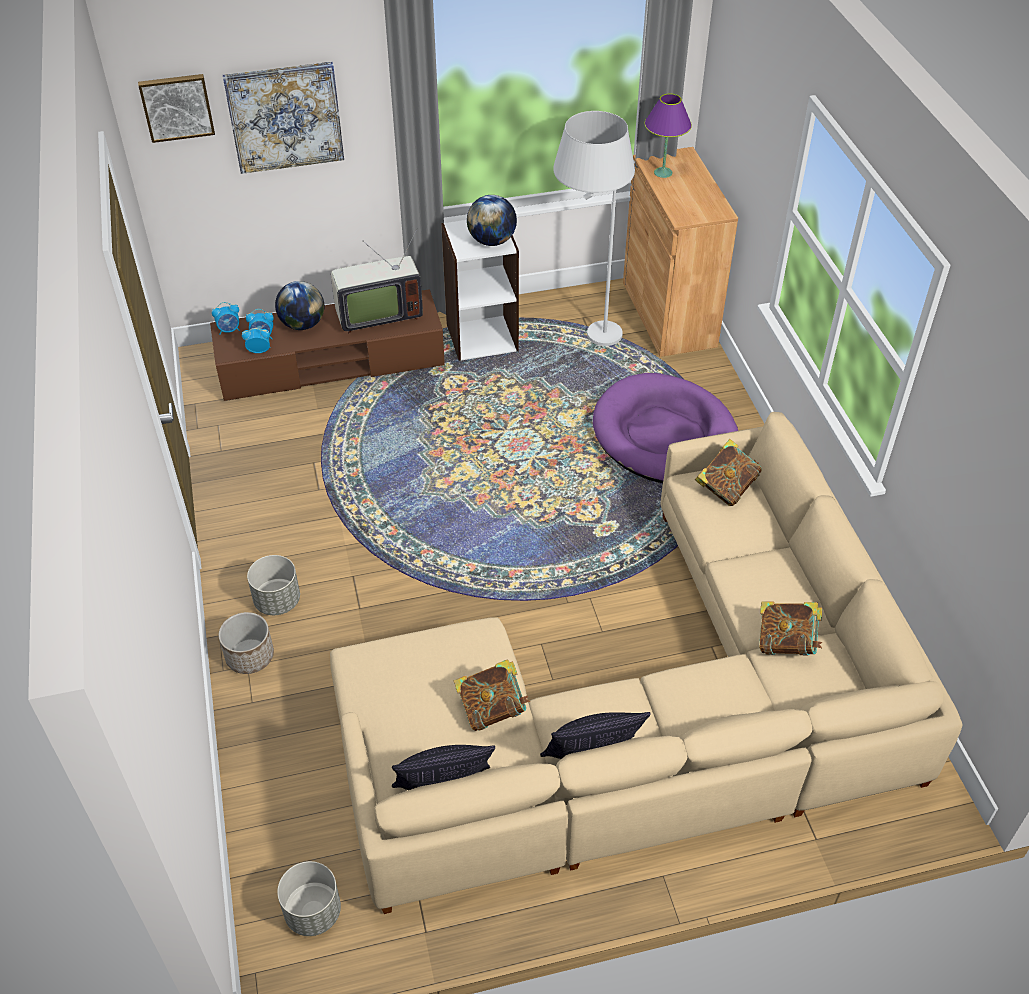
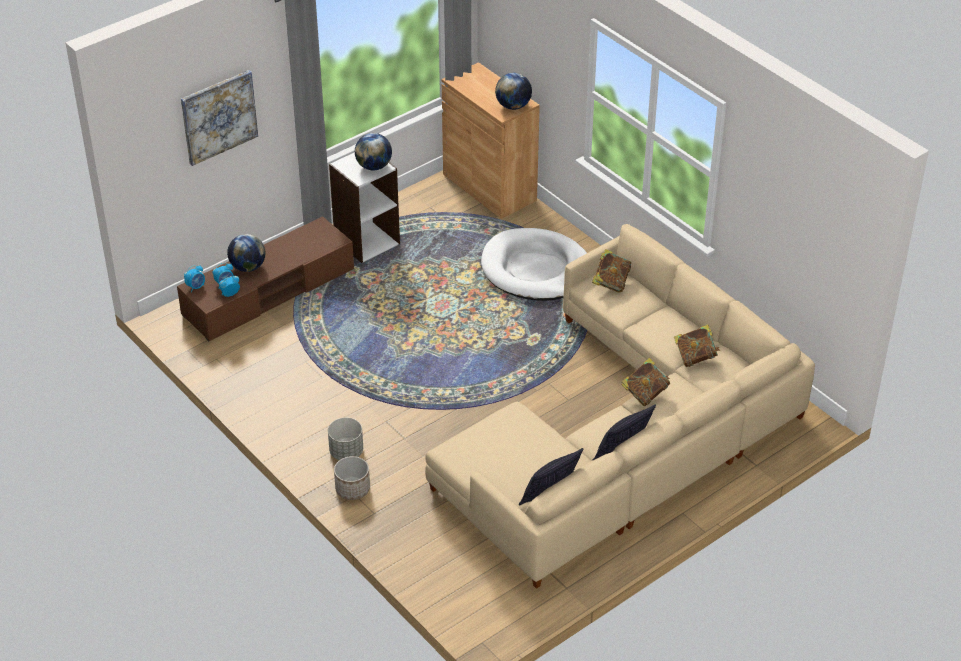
camera: 25 degrees left, 5 degrees down
(177, 106) = (151, 129): picture -> none
(313, 912) = (494, 603): grey planter -> none
(377, 314) = (297, 244): television -> none
(492, 709) = (550, 447): book -> book (645, 394)
(585, 331) = (438, 216): white floor lamp -> none
(663, 173) = (470, 86): purple table lamp -> none
(665, 435) = (536, 269): purple dog bed -> white dog bed
(702, 211) = (513, 106): none -> globe

